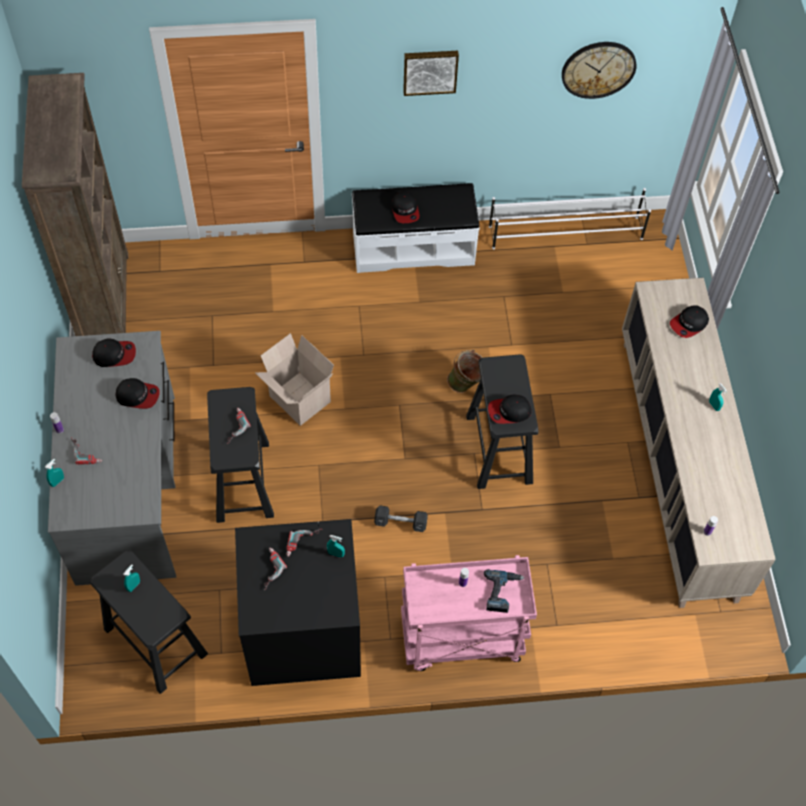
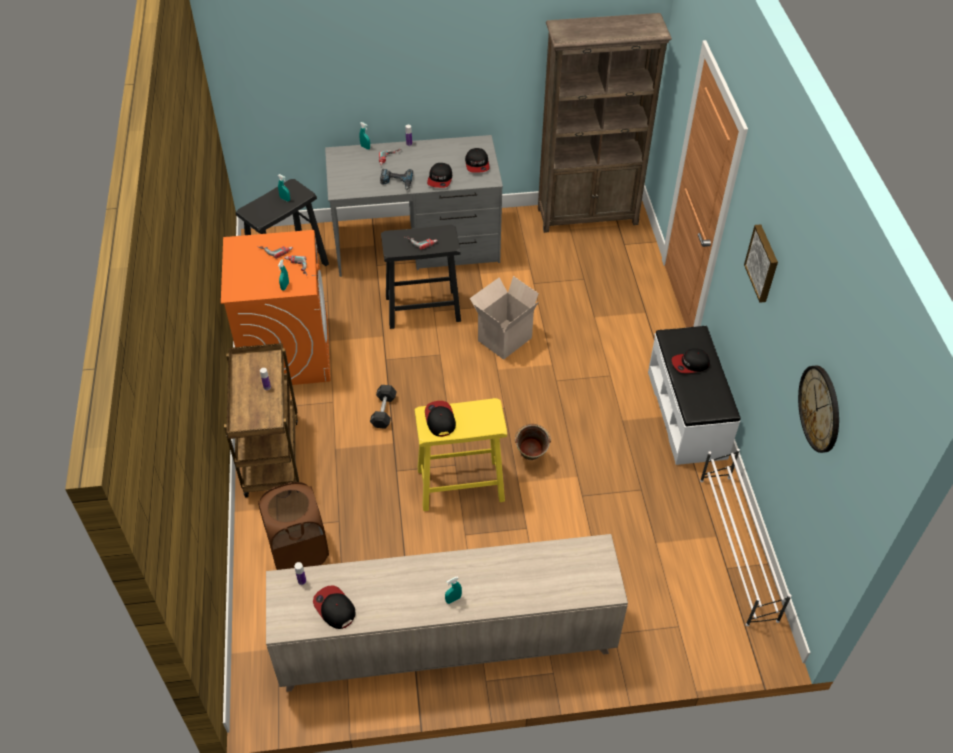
camera: 90 degrees right, 10 degrees down
(302, 632) = (287, 351): black washing machine -> orange washing machine
(460, 639) = (270, 455): pink cart -> brown cart
(499, 450) = (460, 484): black stool -> yellow stool
(502, 592) = (255, 414): power drill -> power drill (396, 182)
(584, 601) = (299, 551): none -> brown laundry basket
(689, 324) = (559, 582): cap -> cap (334, 608)

